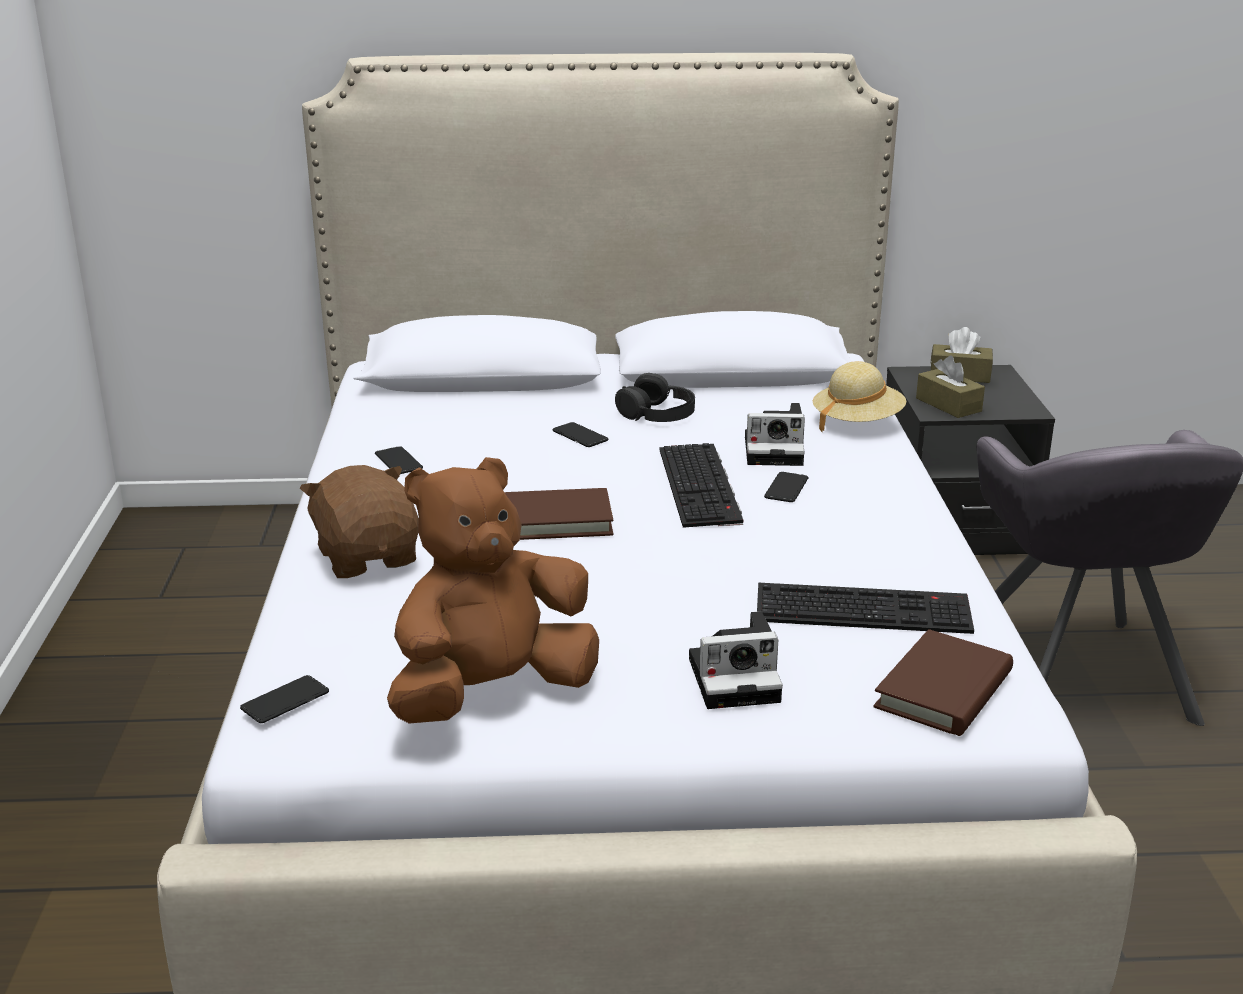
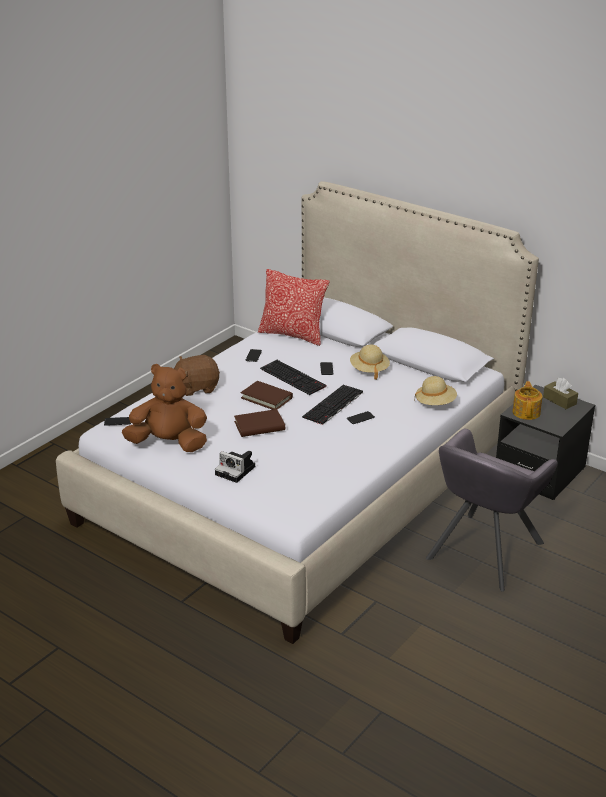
camera: 40 degrees right, 5 degrees up
(368, 557) = (196, 387): brown plush toy -> brown plush toy turned 120 degrees counterclockwise
(418, 405) = (292, 335): none -> pillow
(657, 413) = (369, 370): black headphones -> beige hat
(776, 450) = (384, 402): camera -> none
(865, 608) = (310, 469): keyboard -> keyboard (294, 377)
(944, 690) = (287, 502): brown book -> brown book (259, 426)
(948, 405) = (526, 412): brown tissue box -> teapot

